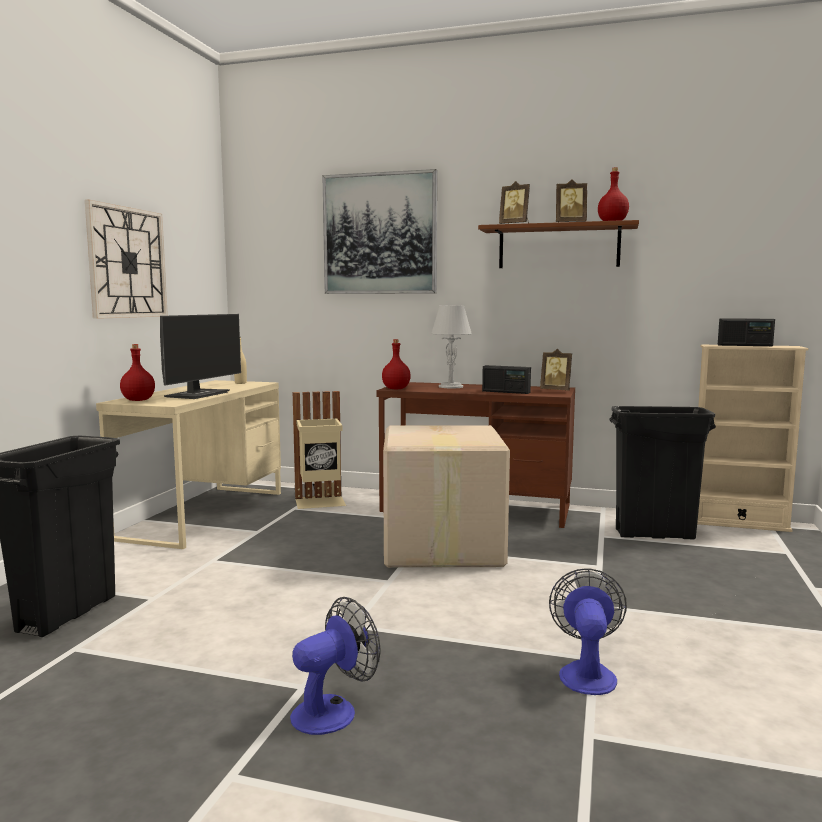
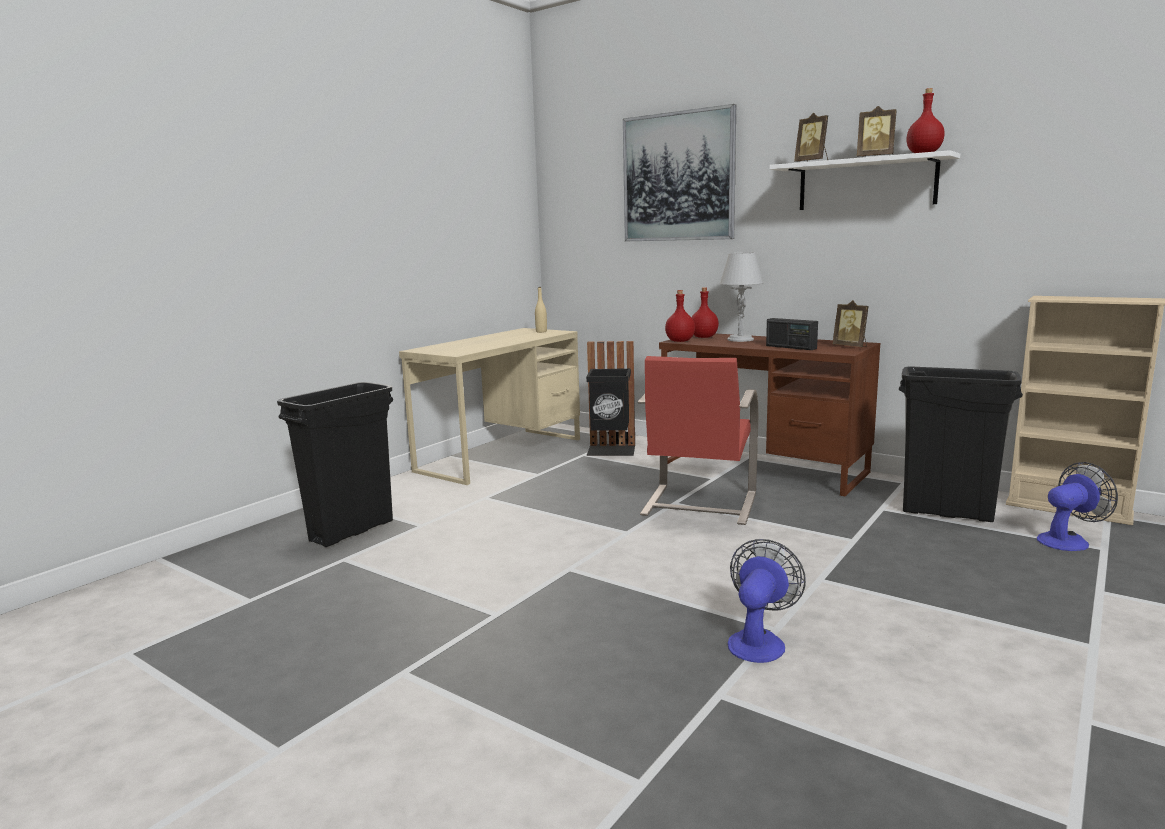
camera: 20 degrees right, 5 degrees up
(127, 263) = (430, 221): wall clock -> none
(138, 400) = (434, 349): red bottle -> red bottle (703, 337)
(198, 394) = (490, 344): monitor -> none
(320, 502) = (611, 450): beige trash can -> black trash can
(333, 710) = (508, 637): fan -> fan (1068, 540)
(440, 547) = (698, 505): cardboard box -> red chair
(558, 247) = (866, 184): brown shelf -> white shelf
(744, 345) = (1084, 298): radio -> none

